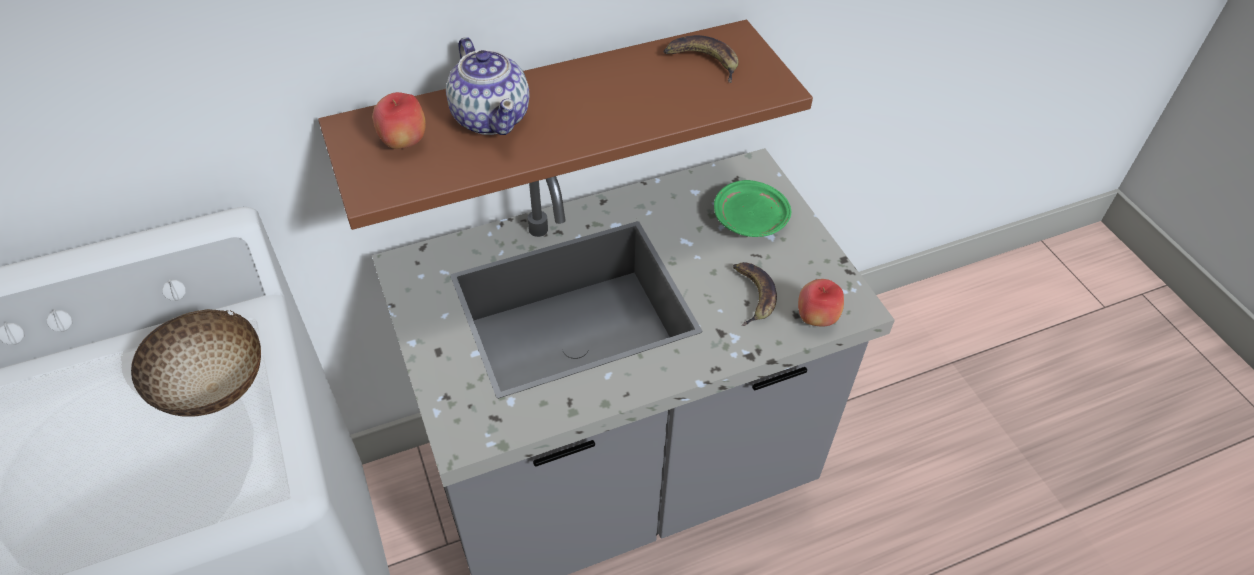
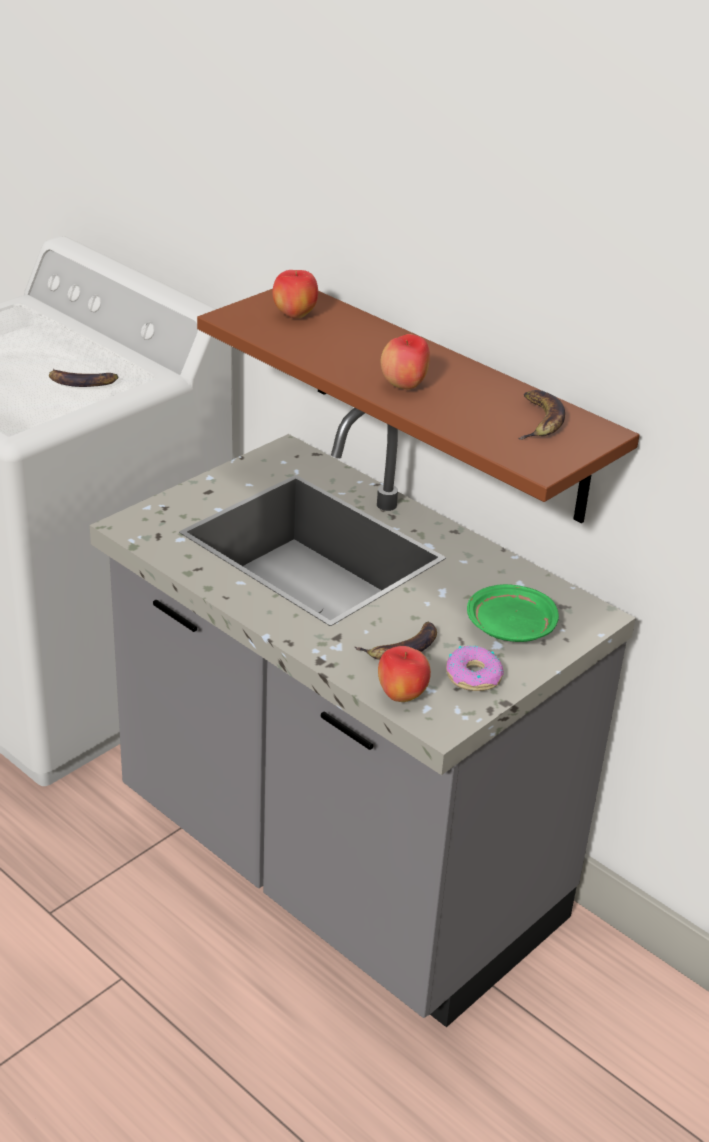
camera: 65 degrees right, 15 degrees down
(214, 390) = (82, 382): bowl -> banana
(491, 117) = (358, 341): teapot -> none
(599, 117) = (404, 386): none -> apple
(805, 265) = (473, 676): none -> donut

